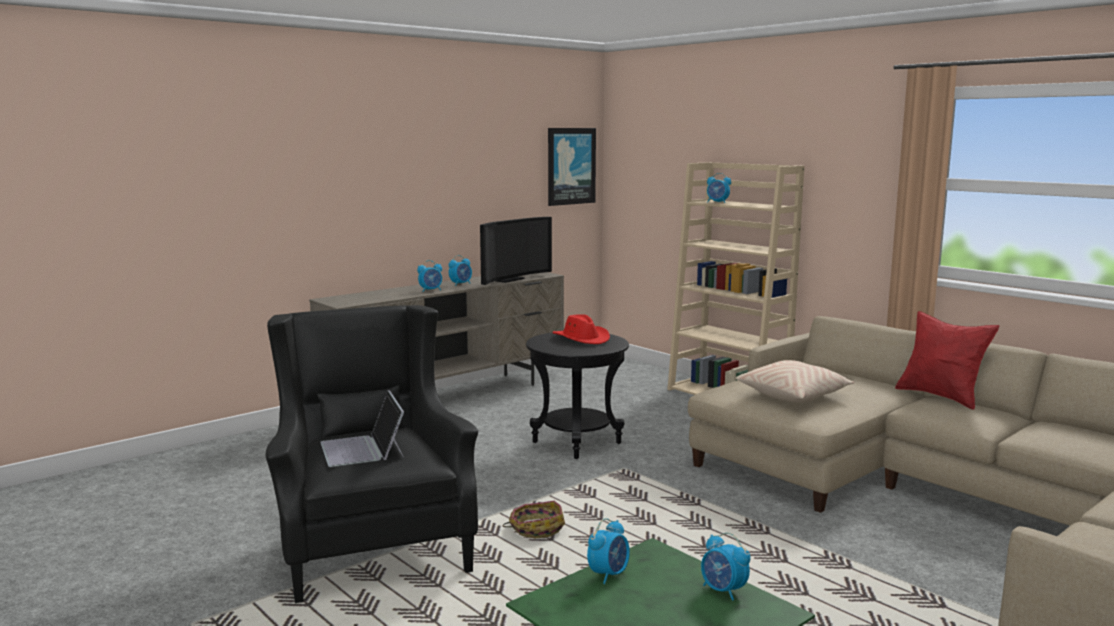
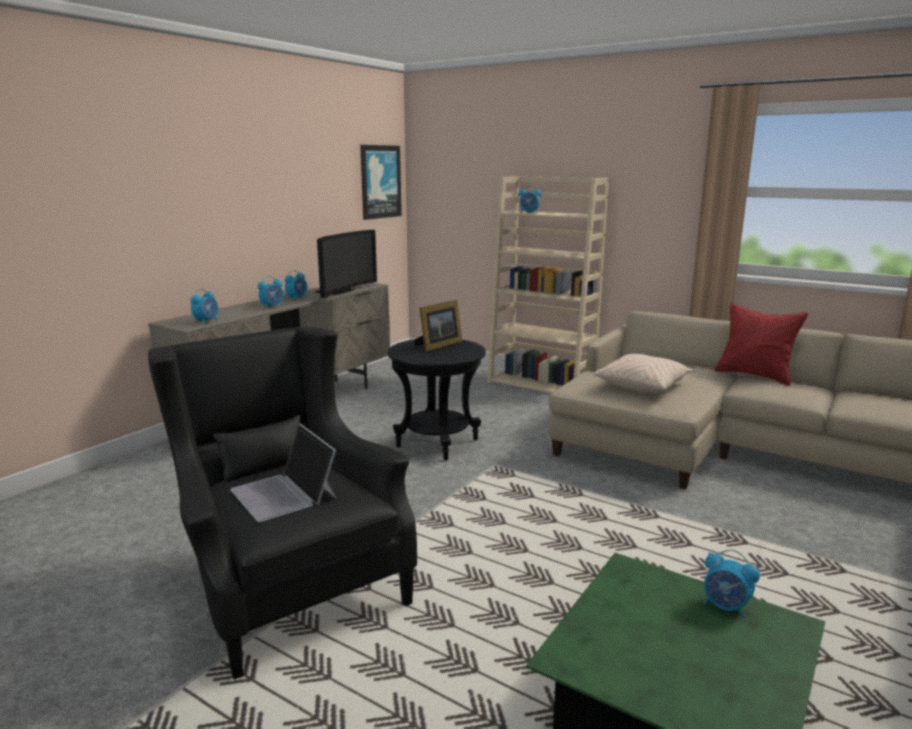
camera: 15 degrees left, 5 degrees up
(536, 529) = (448, 542): basket -> none
(582, 338) = (438, 345): red hat -> picture frame
(609, 574) = (605, 606): alarm clock -> alarm clock (206, 321)

